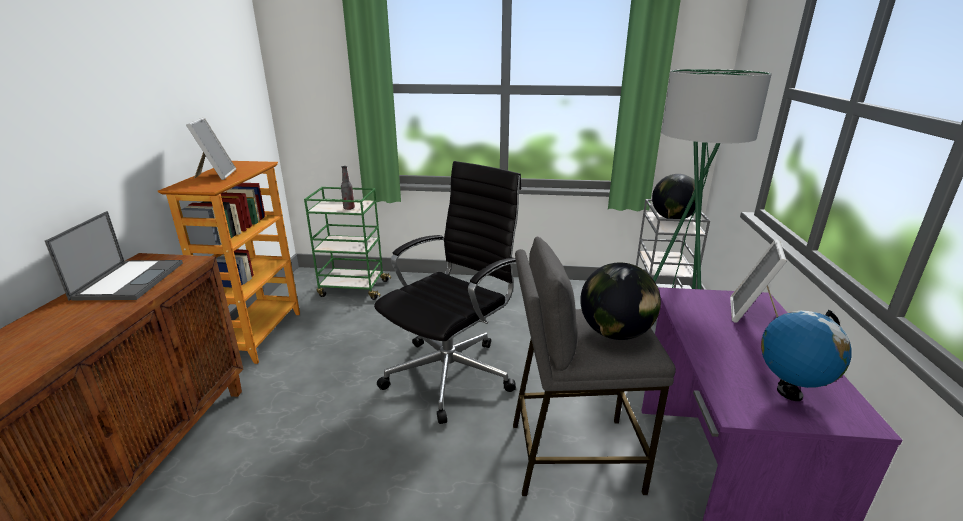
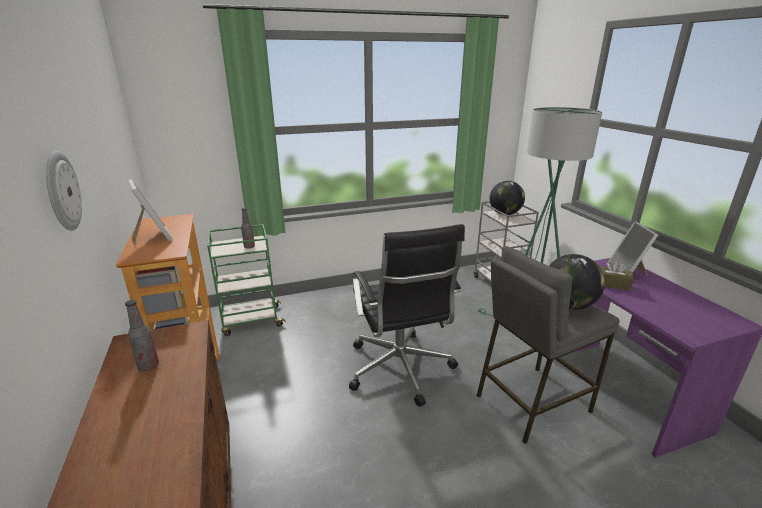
camera: 25 degrees left, 0 degrees up
(89, 112) = (61, 191): none -> wall clock
(129, 280) = (148, 366): laptop -> bottle
(452, 373) = (400, 370): black office chair -> black office chair turned 150 degrees clockwise
(705, 322) = (612, 284): none -> brown tissue box
(789, 393) = (697, 317): globe -> none

